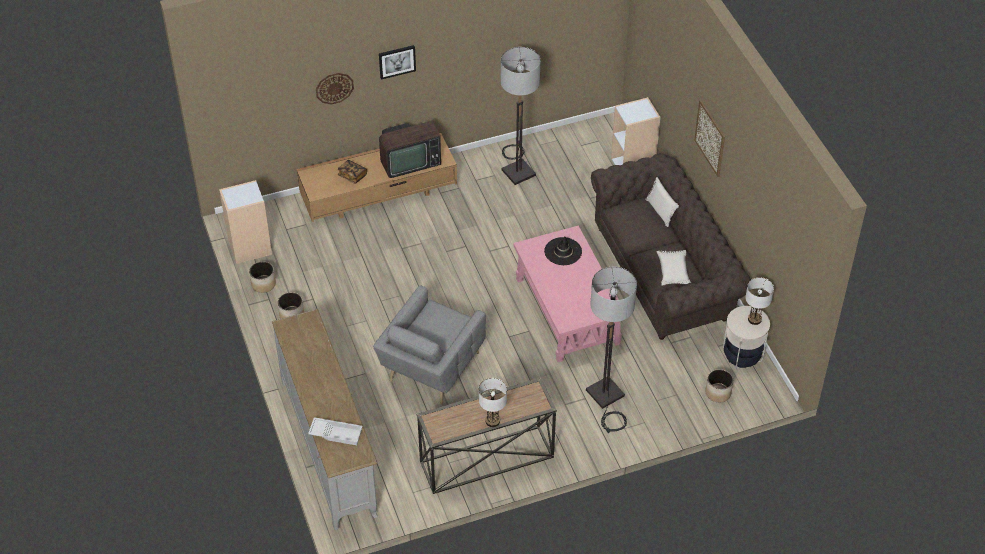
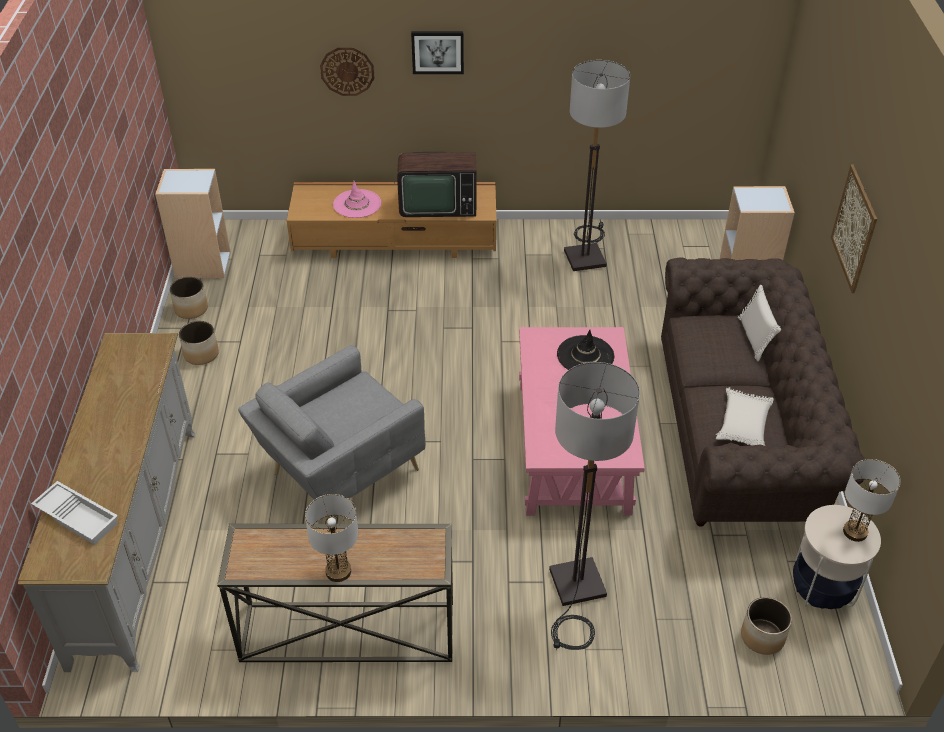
camera: 20 degrees right, 5 degrees down
(352, 176) = (357, 204): book -> pink hat

